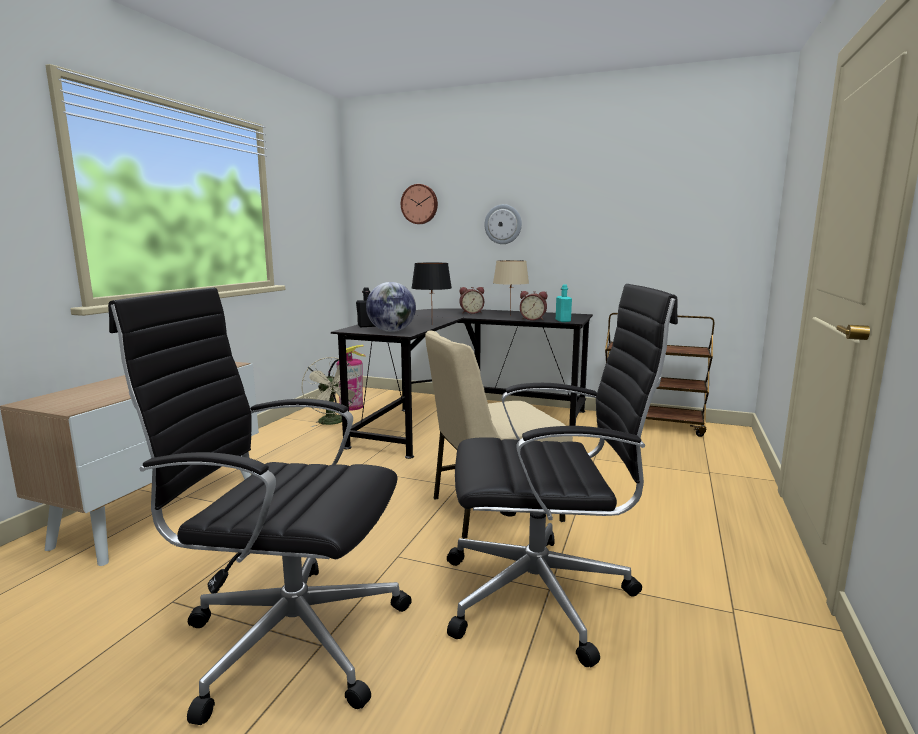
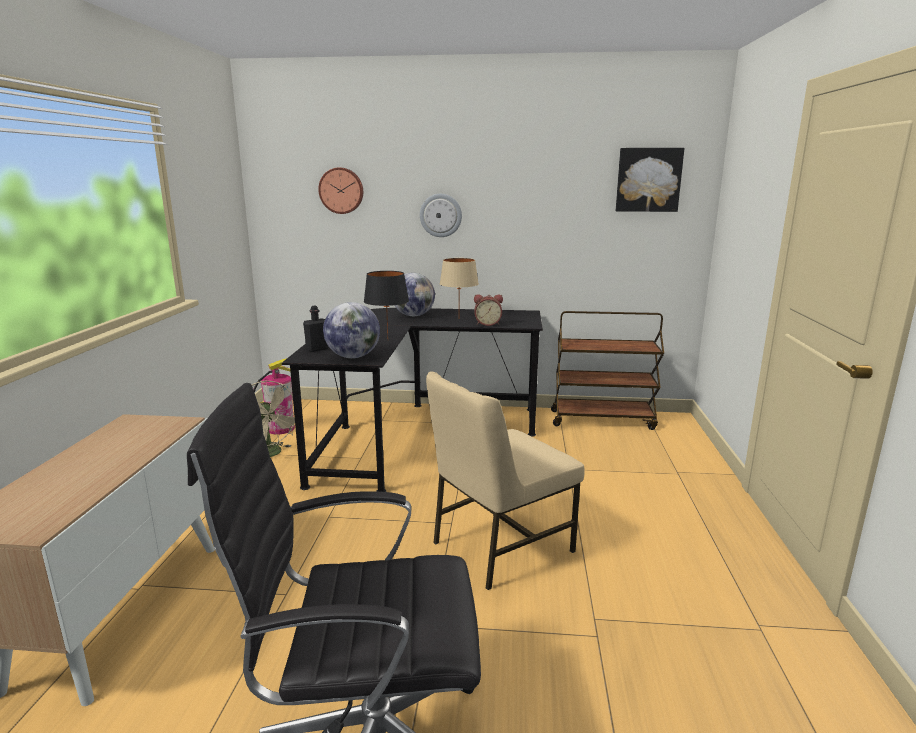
camera: 15 degrees left, 5 degrees up
(471, 313) = (413, 315): alarm clock -> globe
(543, 595) = (595, 644): black office chair -> none
(563, 321) = (520, 324): turquoise bottle -> none
(703, 185) = (648, 180): none -> picture

